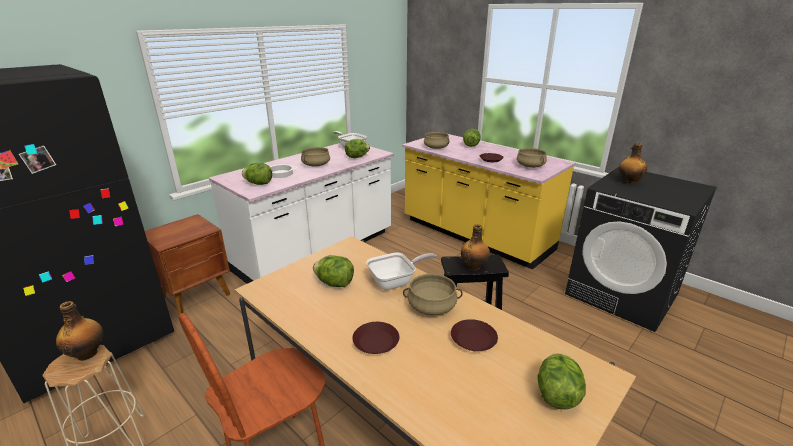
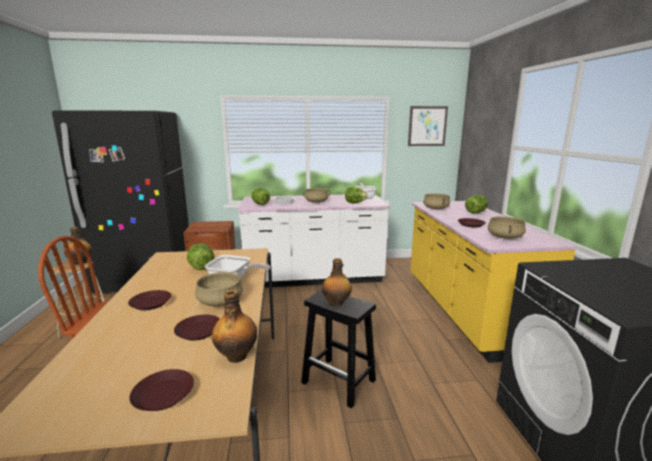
camera: 40 degrees right, 10 degrees down
(380, 56) = (427, 126): none -> picture
(556, 394) = (163, 395): lettuce -> brown plate
(629, 182) = (598, 272): bottle -> bottle (237, 355)

